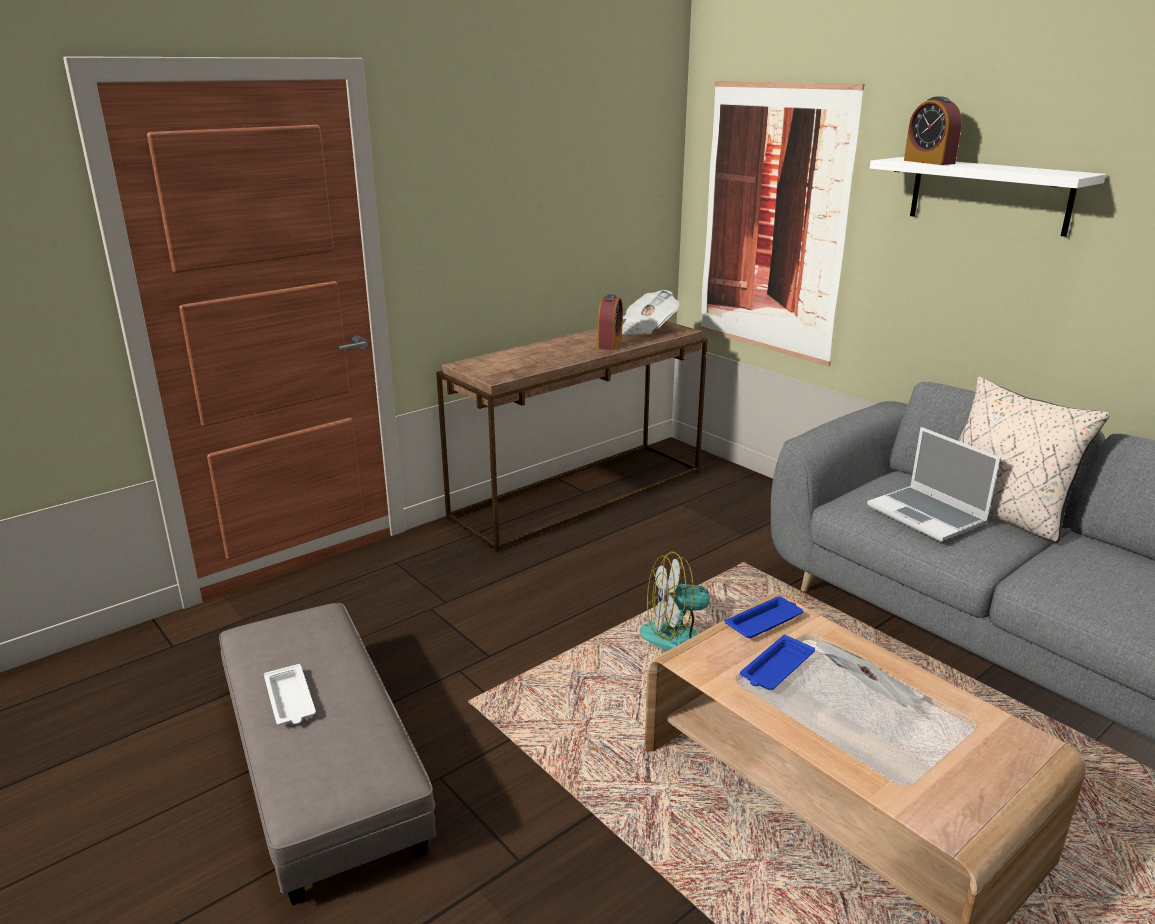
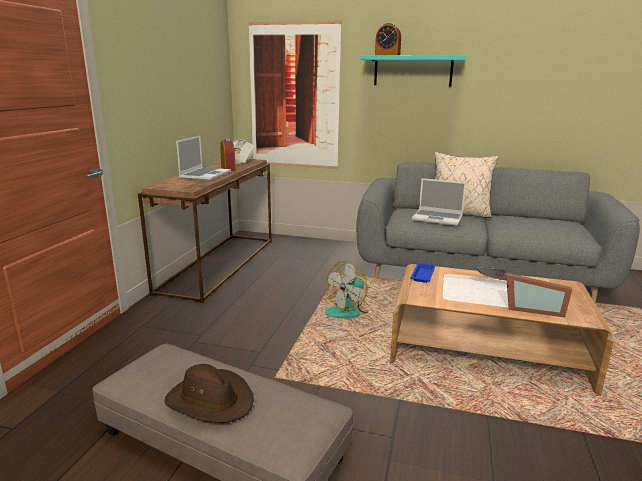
camera: 35 degrees left, 5 degrees down
(290, 701) = (210, 400): white tray -> brown hat
(556, 352) = (205, 175): none -> laptop
(776, 669) = (453, 289): blue tray -> none
(867, 761) = (532, 309): none -> picture frame
(989, 195) = (413, 71): white shelf -> turquoise shelf

